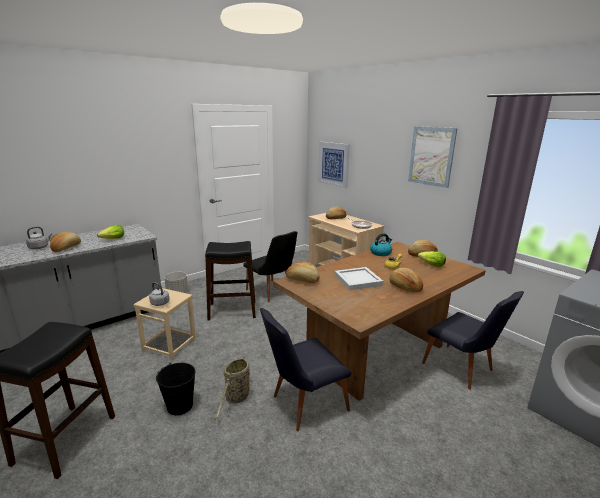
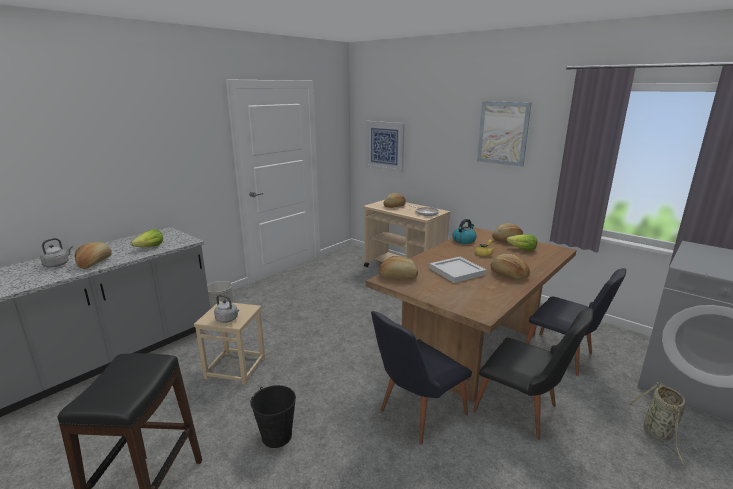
camera: 10 degrees left, 0 degrees up
(232, 310) = (295, 320): black stool -> none
(236, 398) = (340, 418): basket -> basket (658, 435)
(272, 292) = (333, 296): black chair -> black chair (523, 412)

